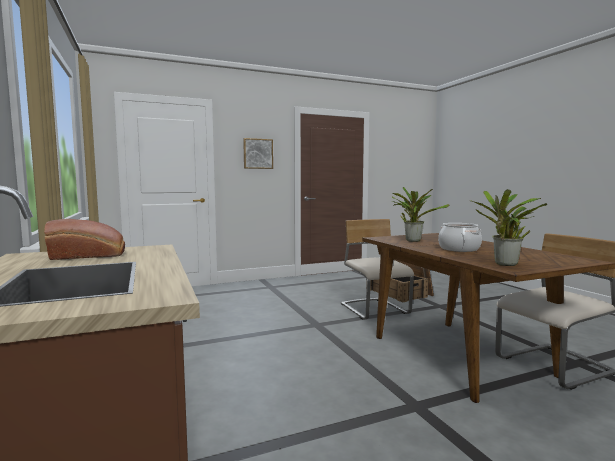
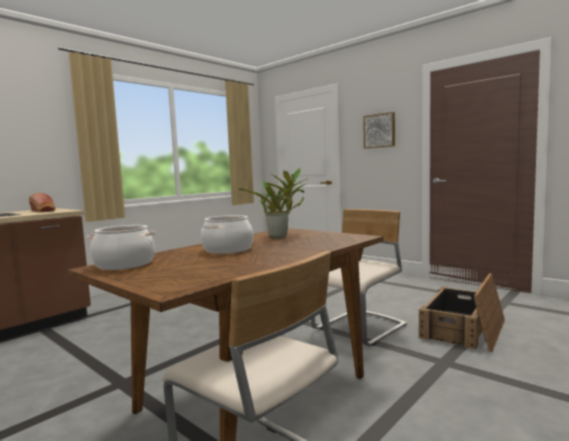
camera: 65 degrees right, 0 degrees up
(504, 265) = (124, 264): potted plant -> cooking pot

